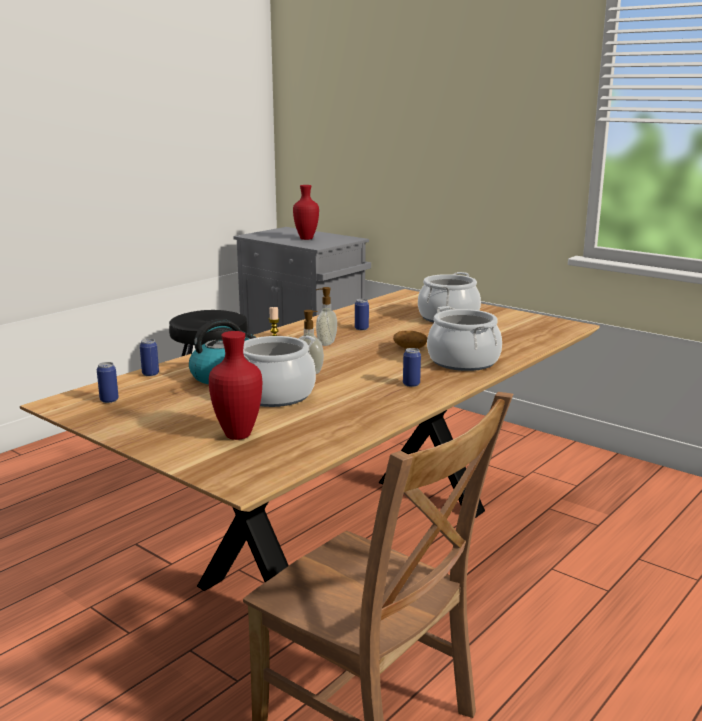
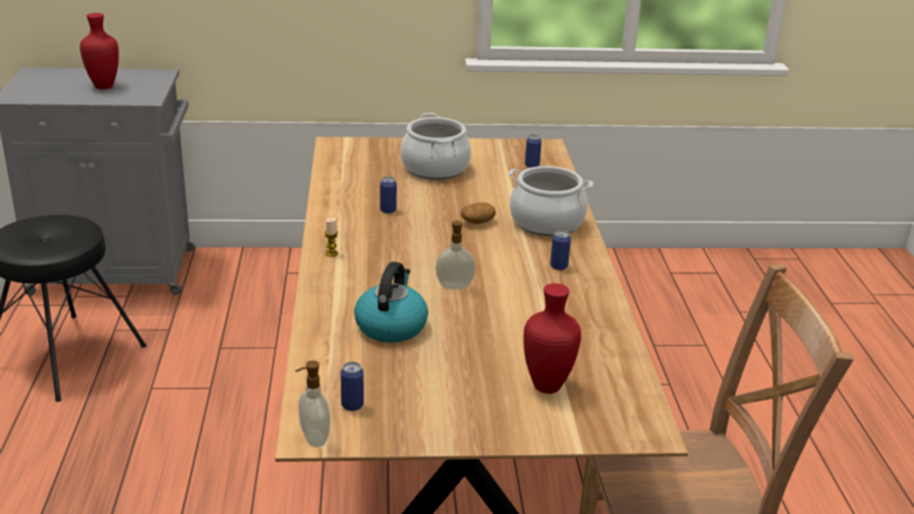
camera: 45 degrees left, 10 degrees up
(150, 374) = (316, 354): can -> can (532, 165)
(274, 395) = (483, 328): cooking pot -> none
(326, 343) = (395, 243): soap dispenser -> soap dispenser (313, 439)

